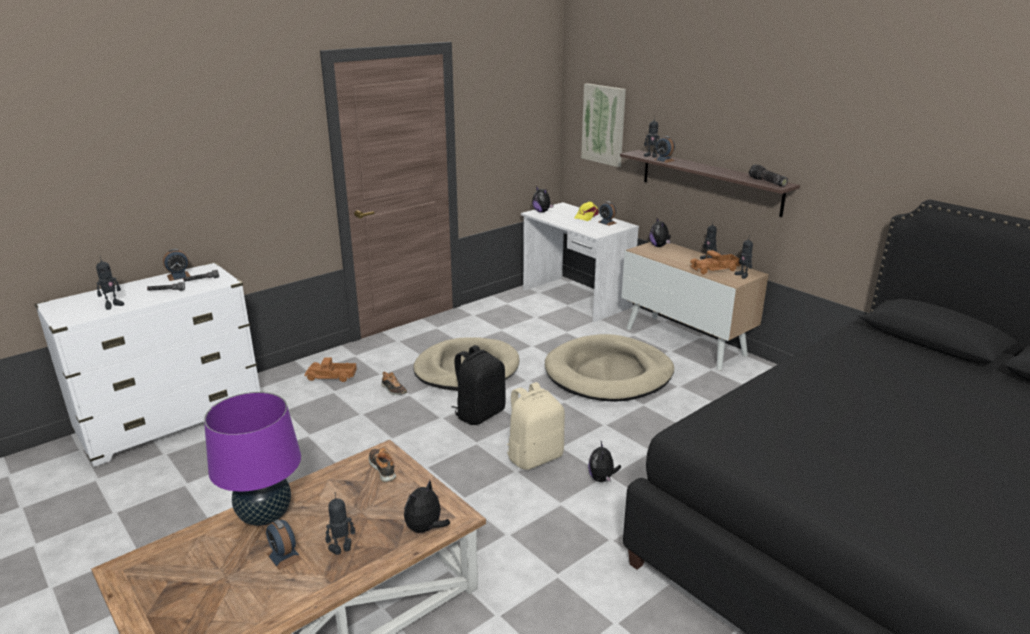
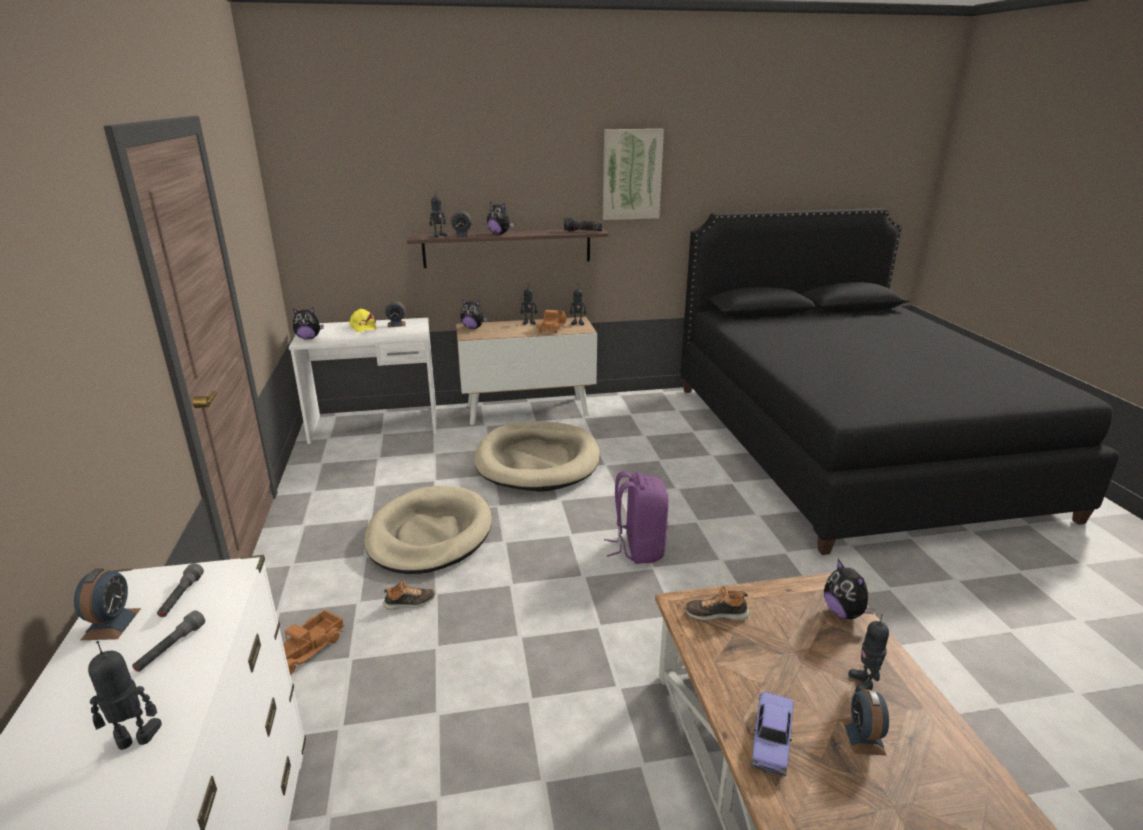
camera: 60 degrees left, 0 degrees up
(113, 305) = (135, 740): toy robot -> toy robot turned 90 degrees counterclockwise
(265, 516) = (771, 740): purple table lamp -> toy car
(284, 556) = (863, 737): alarm clock -> alarm clock turned 105 degrees clockwise
(479, 413) = (530, 556): black backpack -> none
(534, 457) = (638, 548): beige backpack -> purple backpack
(602, 479) = (699, 525): plush toy -> plush toy (500, 234)
(604, 124) = (349, 215): picture -> picture (631, 174)

